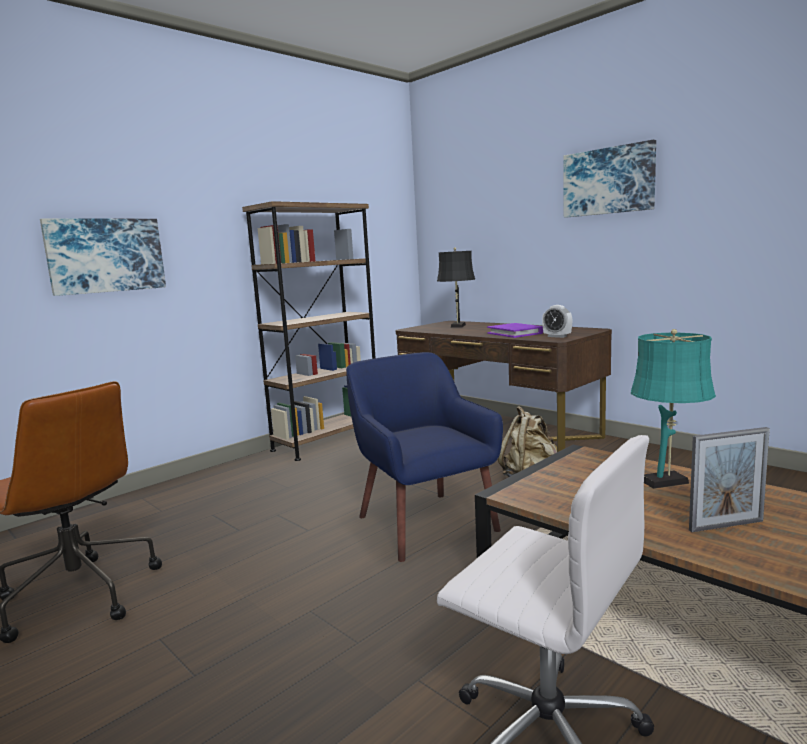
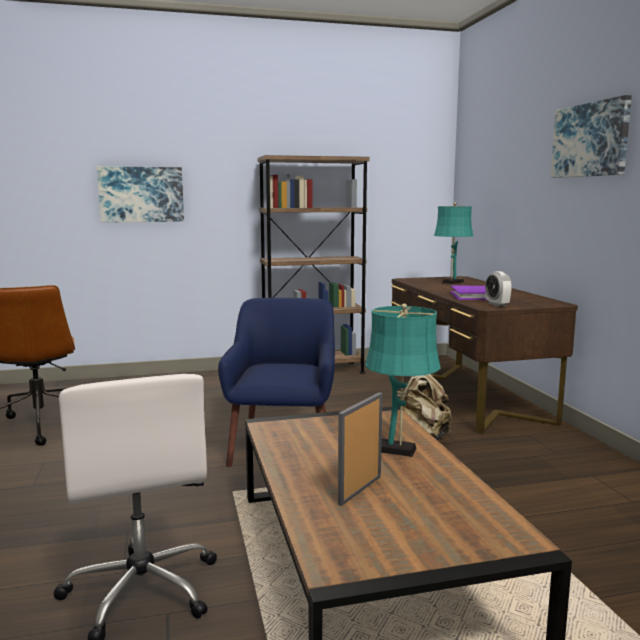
camera: 30 degrees right, 0 degrees up
(457, 326) = (451, 282): black table lamp -> turquoise table lamp
(726, 525) = (360, 490): picture frame -> picture frame turned 105 degrees clockwise

